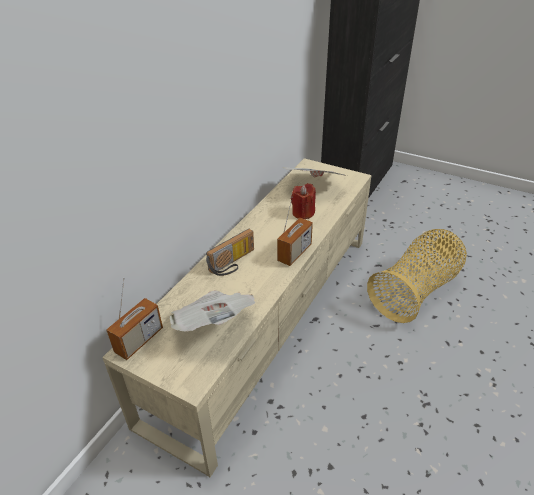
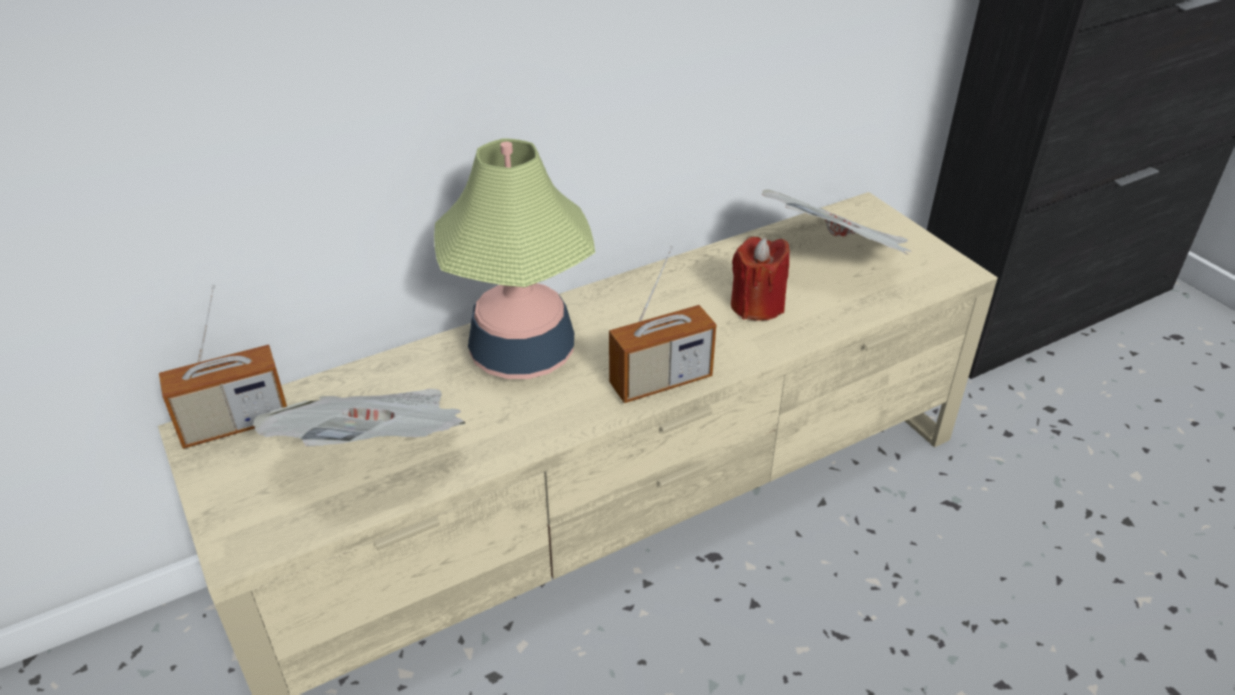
camera: 30 degrees right, 0 degrees up
(233, 263) = (523, 353): radio -> table lamp
(415, 291) = (1000, 603): basket -> none

